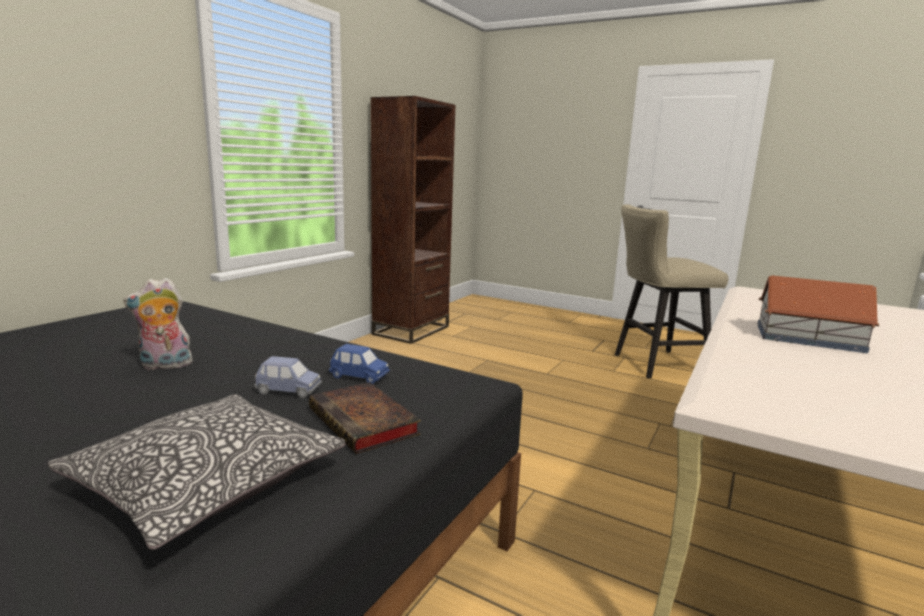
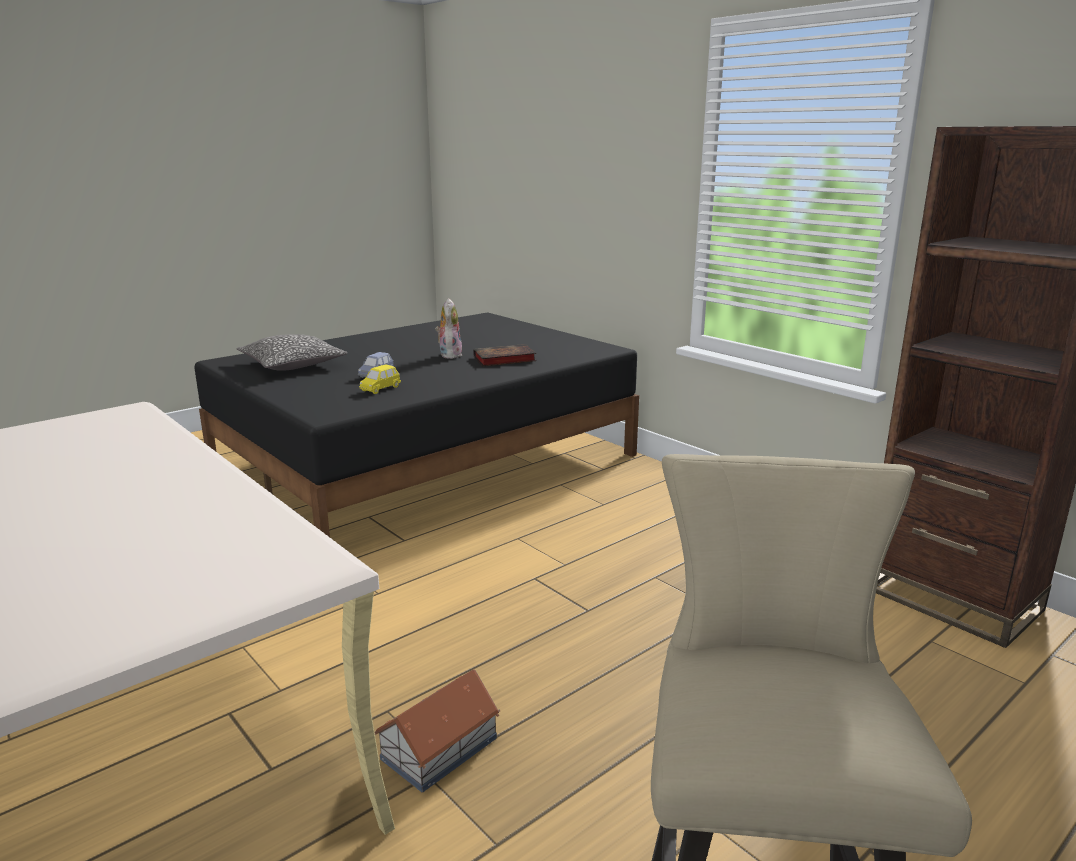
camera: 110 degrees right, 5 degrees up
(359, 376) = (380, 389): blue toy car -> yellow toy car
(365, 423) = (309, 387): book -> book (503, 359)
(809, 338) = (128, 485): toy house -> toy house (438, 748)

